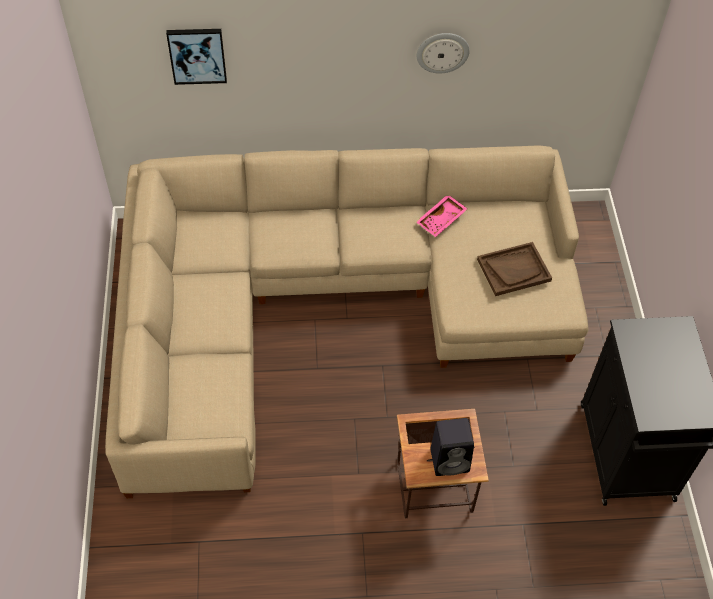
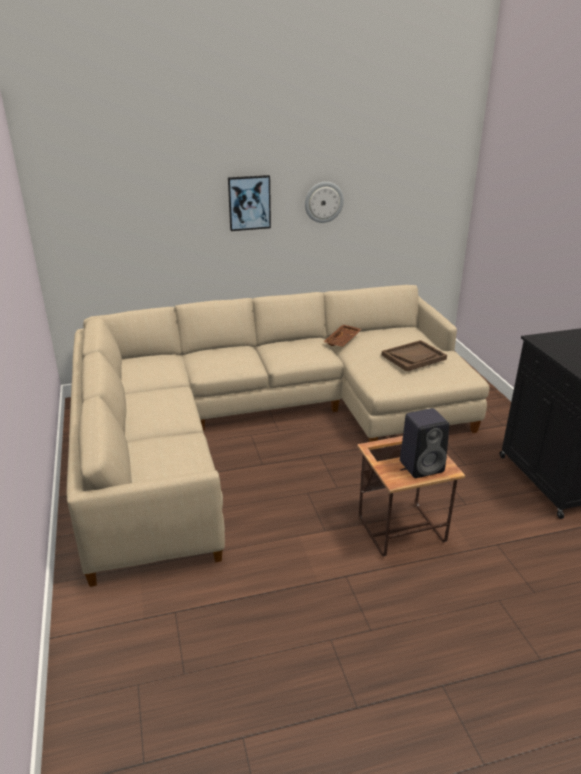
camera: 10 degrees left, 25 degrees down
(197, 55) = (132, 210): picture -> picture (249, 202)
(441, 220) = (343, 340): pink tray -> brown tray

